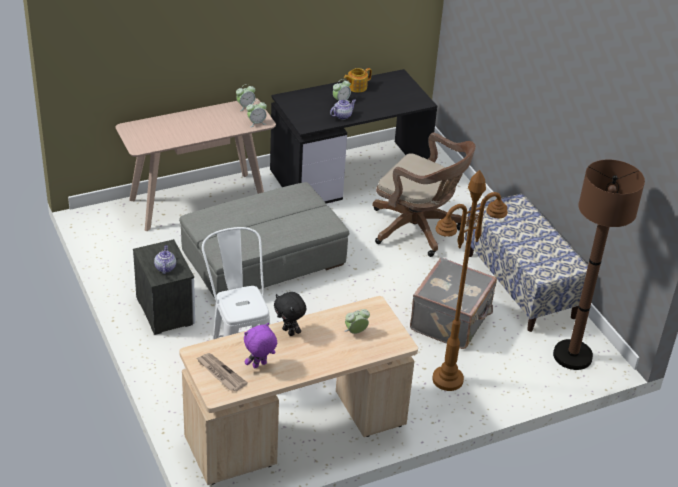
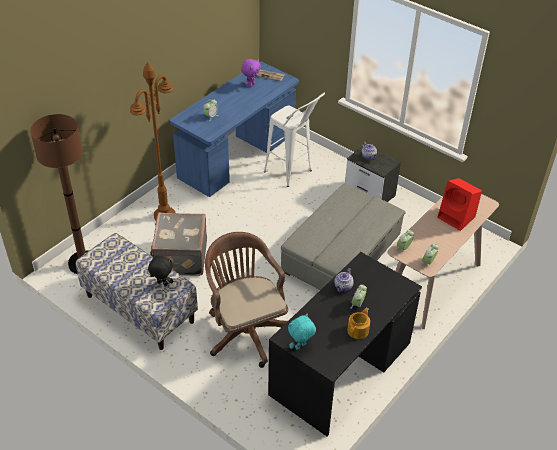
camera: 155 degrees right, 5 degrees up
(174, 127) = (457, 217): none -> red speaker
(289, 331) = (248, 105): black plush toy -> black plush toy (162, 284)
(296, 432) = (237, 156): beige desk -> blue desk
(413, 93) = (300, 346): none -> turquoise plush toy
(418, 230) = (245, 330): brown office chair -> brown office chair turned 60 degrees clockwise

